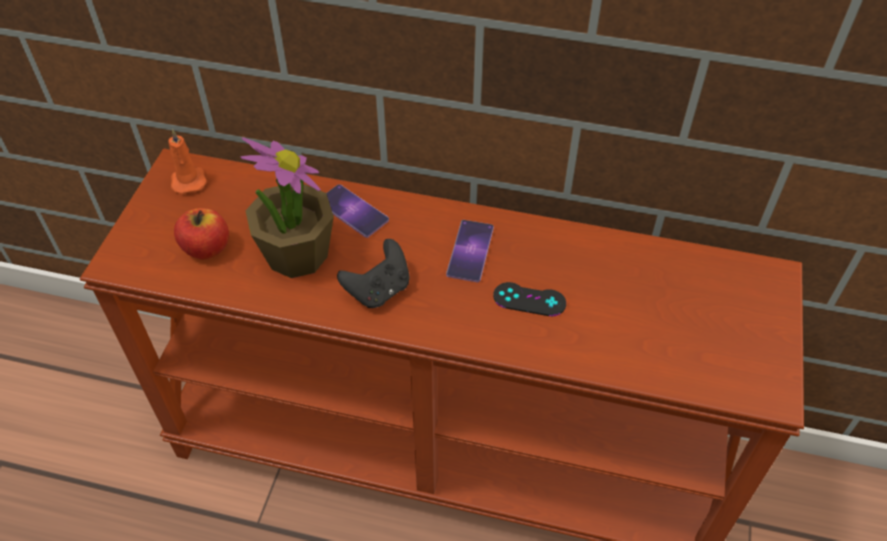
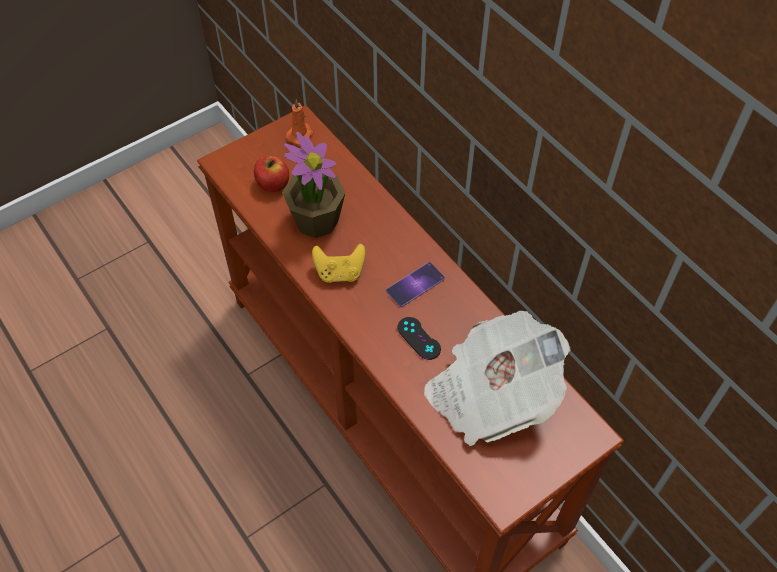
camera: 40 degrees right, 5 degrees up
(352, 211) = (372, 213): phone -> none
(379, 290) = (340, 272): black game controller -> yellow game controller
(652, 303) = (491, 394): none -> newspaper

